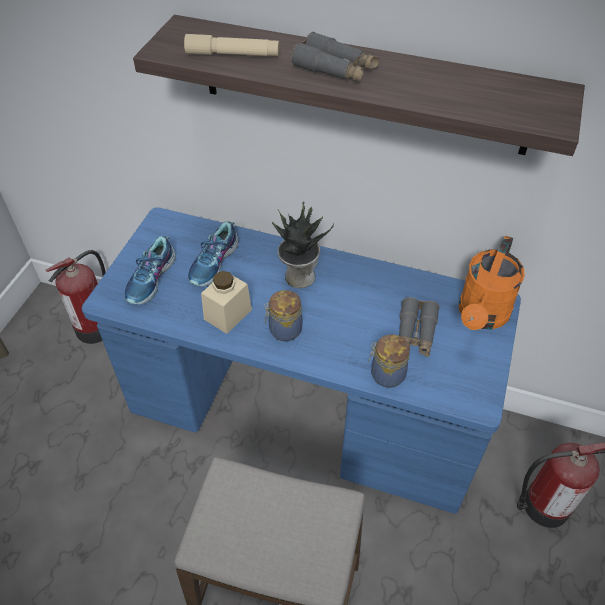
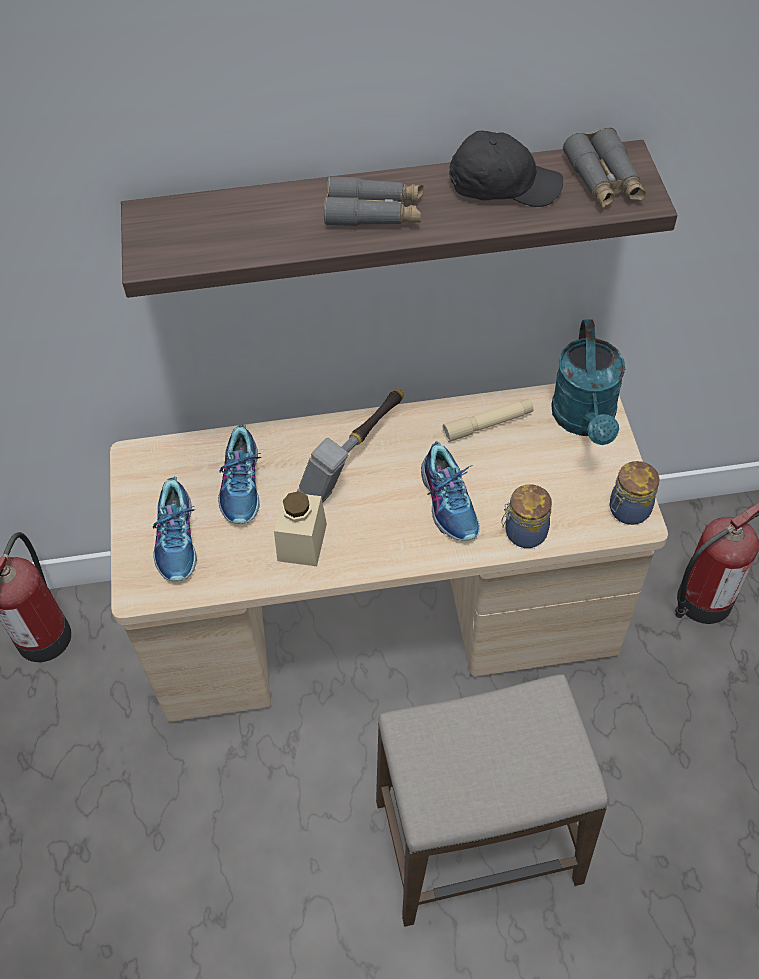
camera: 25 degrees left, 5 degrees up
(233, 54) = (242, 235): beige flashlight -> beige flashlight (488, 424)
(284, 330) = (380, 532): jar -> jar (627, 510)
(298, 276) = (355, 459): potted plant -> hammer
(302, 415) = (385, 624): blue desk -> beige desk
(345, 331) = (450, 502): none -> shoe
(416, 333) = (527, 471): grey binoculars -> grey binoculars (604, 180)
(445, 81) = (503, 186): none -> black cap
(481, 316) = (585, 421): orange watering can -> turquoise watering can

